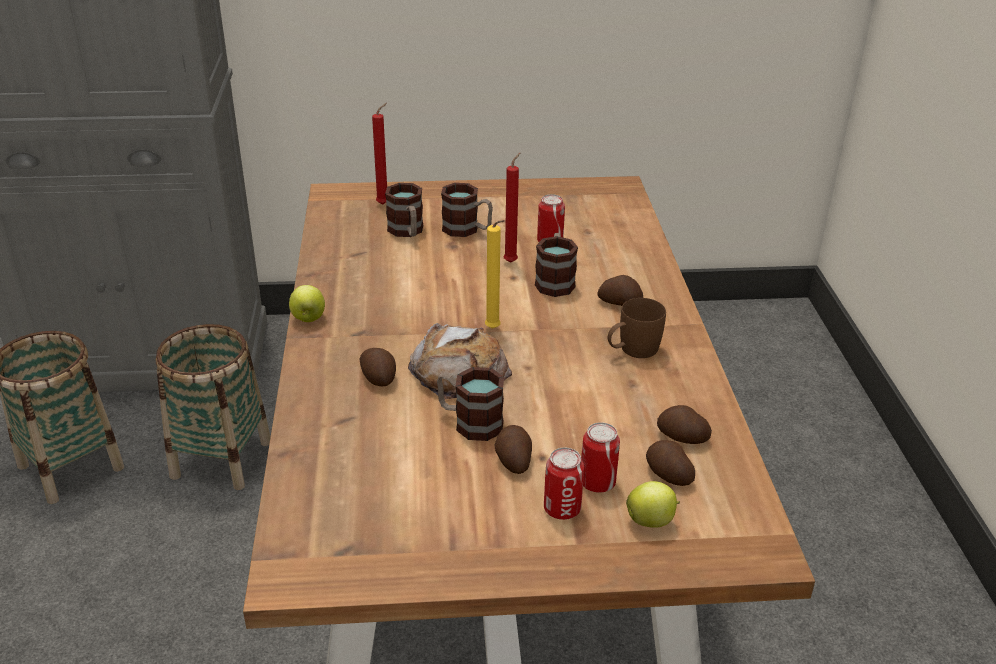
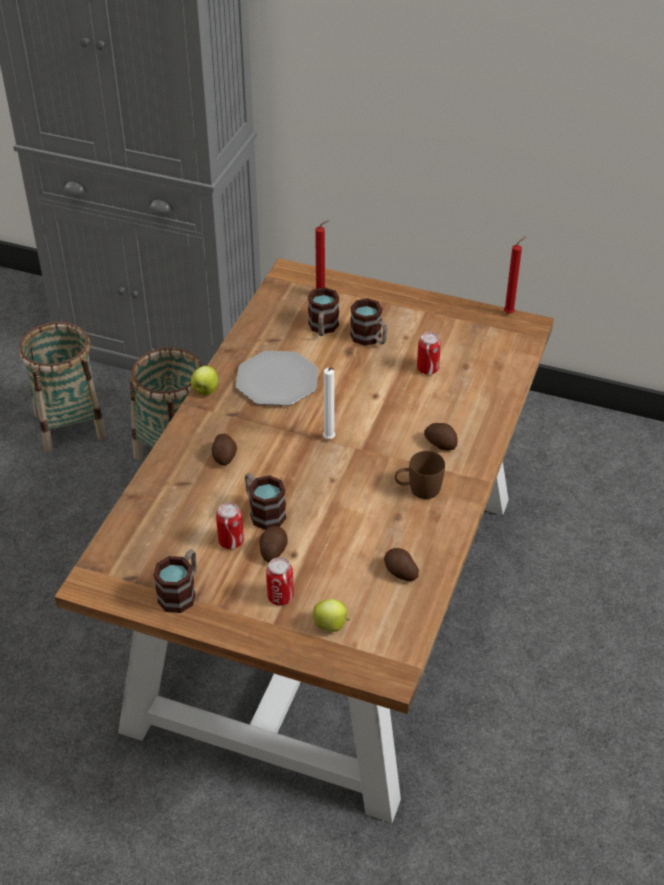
camera: 25 degrees right, 10 degrees up
(390, 289) = (277, 380): none -> plate
(460, 371) = (282, 468): bread -> none
(494, 329) = (329, 440): yellow candle -> white candle
(512, 261) = (384, 380): red candle -> red candle (510, 313)
(555, 281) = (405, 408): mug -> mug (181, 592)
(597, 483) = (316, 586): can -> can (231, 541)
(667, 475) = (368, 596): potato -> none

